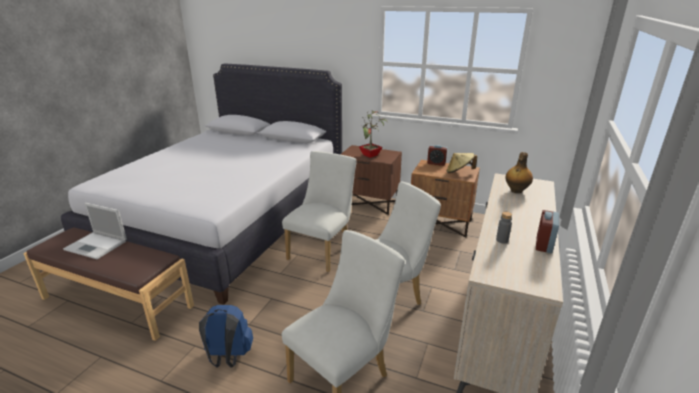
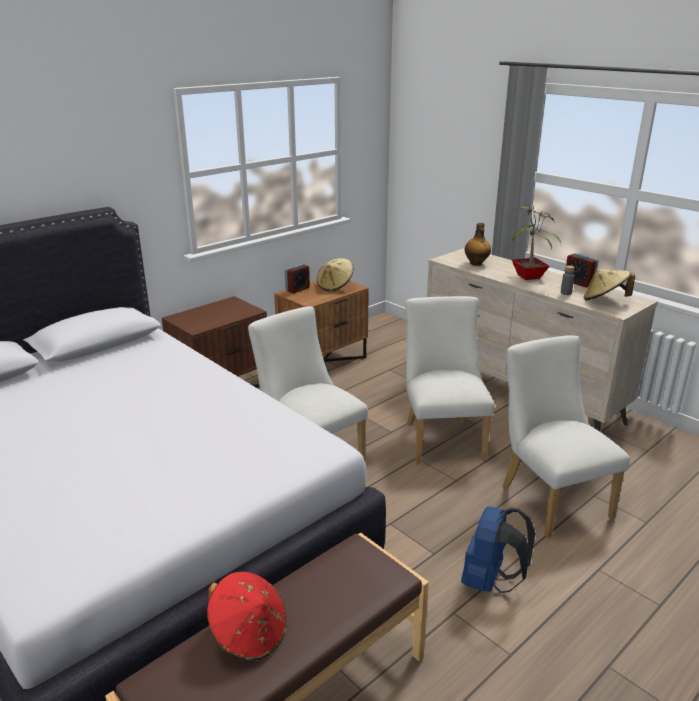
camera: 65 degrees left, 0 degrees up
(97, 245) = (249, 634): laptop -> red hat
(371, 155) = (222, 315): potted plant -> potted plant (530, 276)
(512, 264) = (604, 300): none -> beige hat

